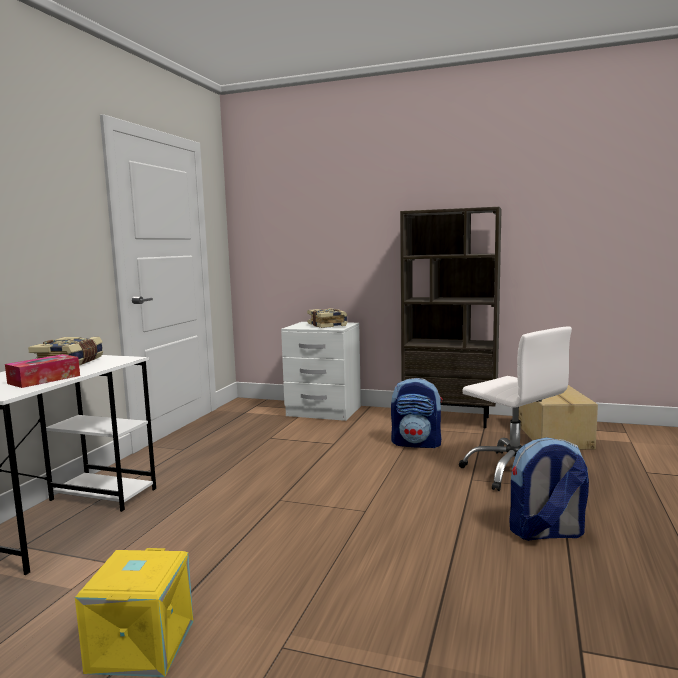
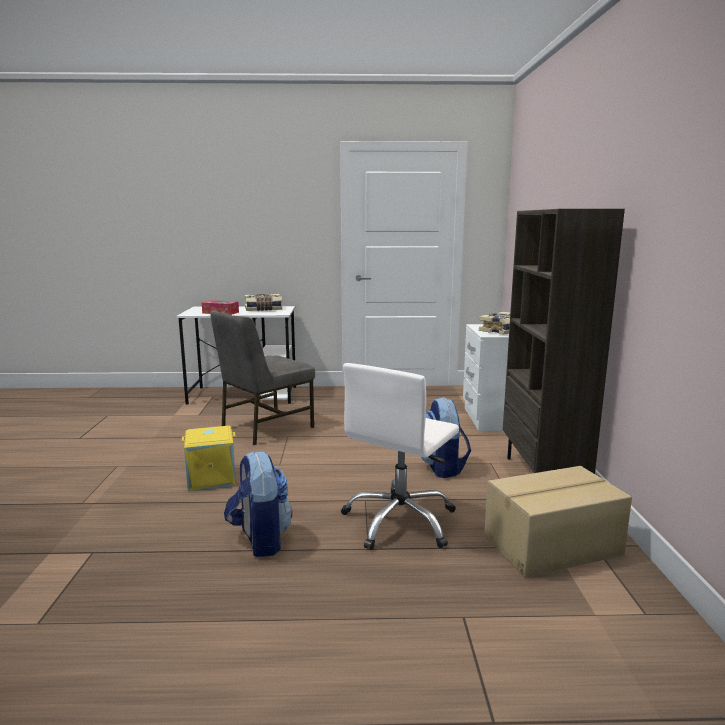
camera: 70 degrees right, 5 degrees up
(140, 645) = (125, 438): yellow storage box -> yellow storage box (212, 478)
(233, 511) = (265, 428): none -> grey chair

